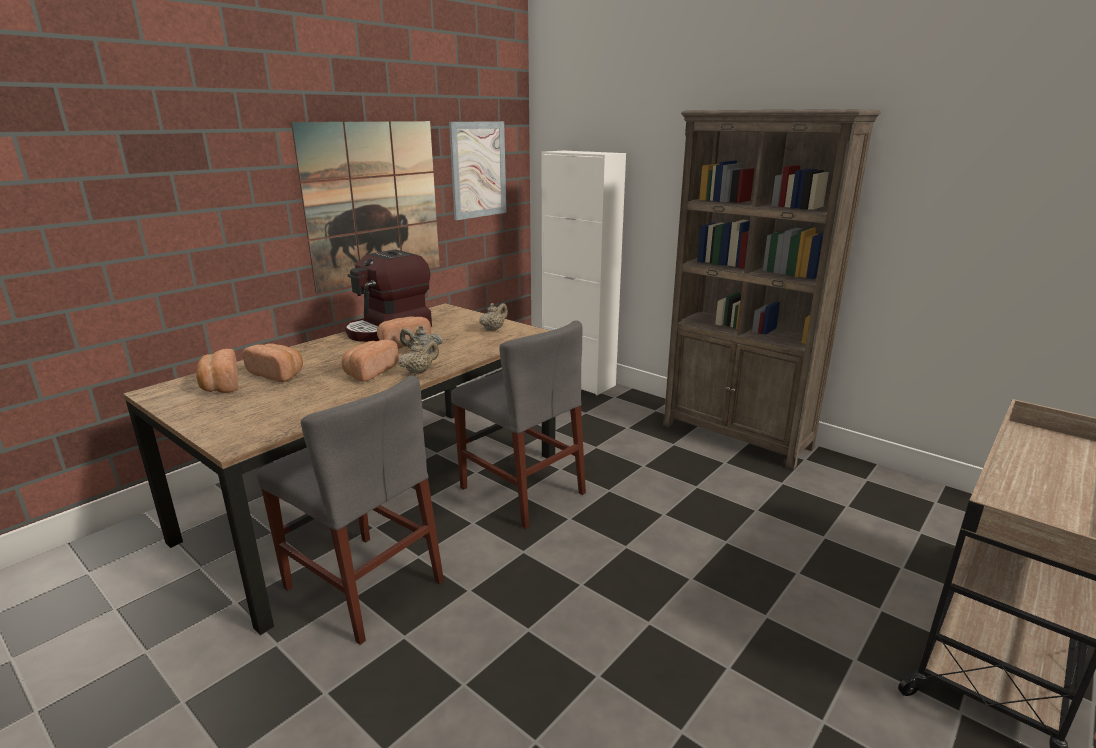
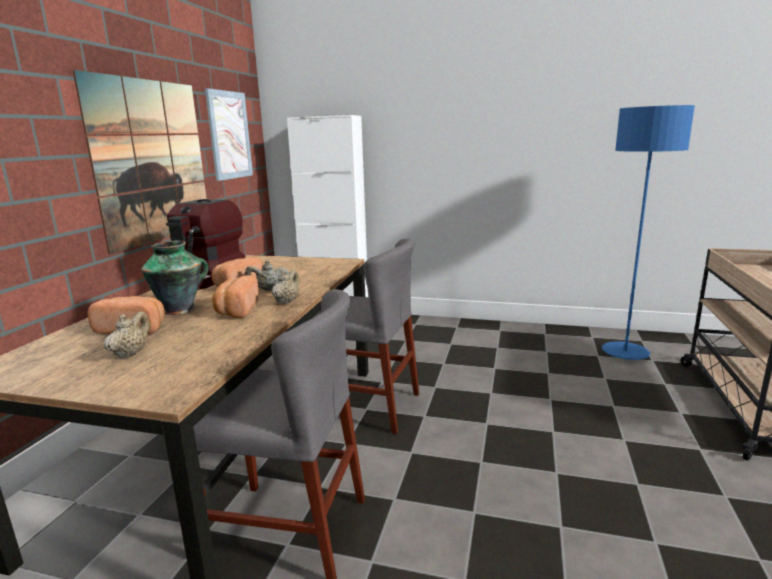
camera: 25 degrees left, 5 degrees down
(220, 385) = (72, 351): bread -> none
(331, 361) = (180, 309): none -> vase
(493, 329) = (308, 264): beige teapot -> beige teapot (131, 353)
(736, 436) = (488, 329): brown bookcase -> none
(890, 512) = (625, 353): none -> blue floor lamp

